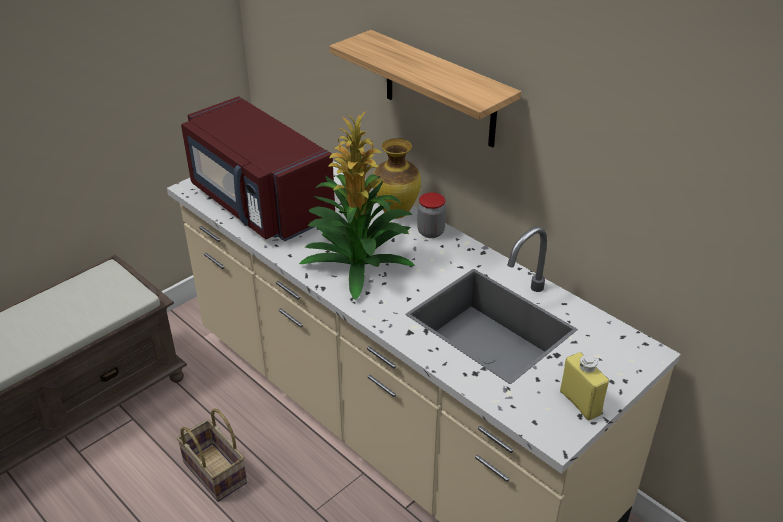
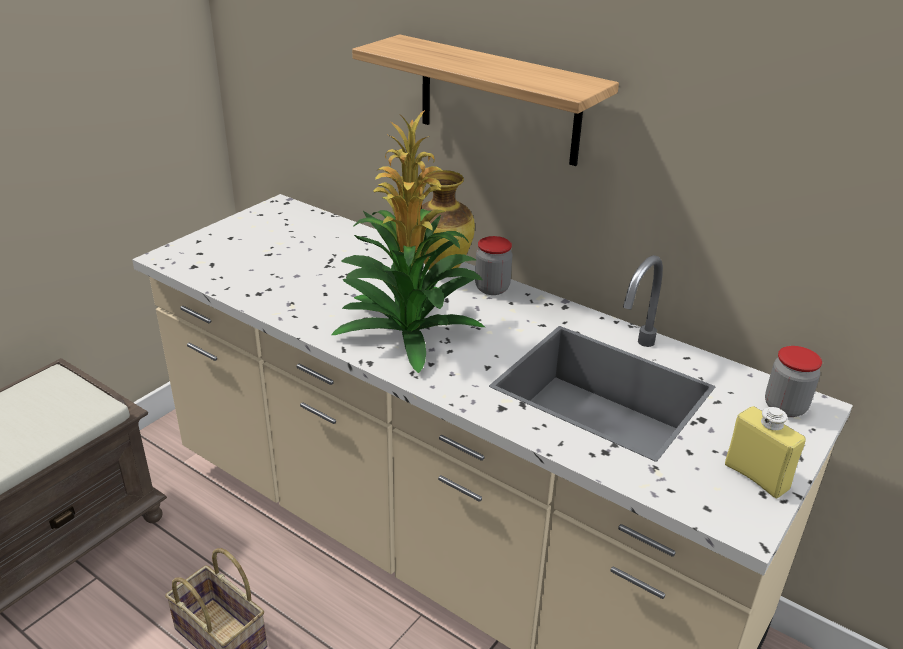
camera: 10 degrees left, 5 degrees down
(259, 203) = (261, 269): red microwave -> none
(625, 351) = (785, 407): none -> jar

